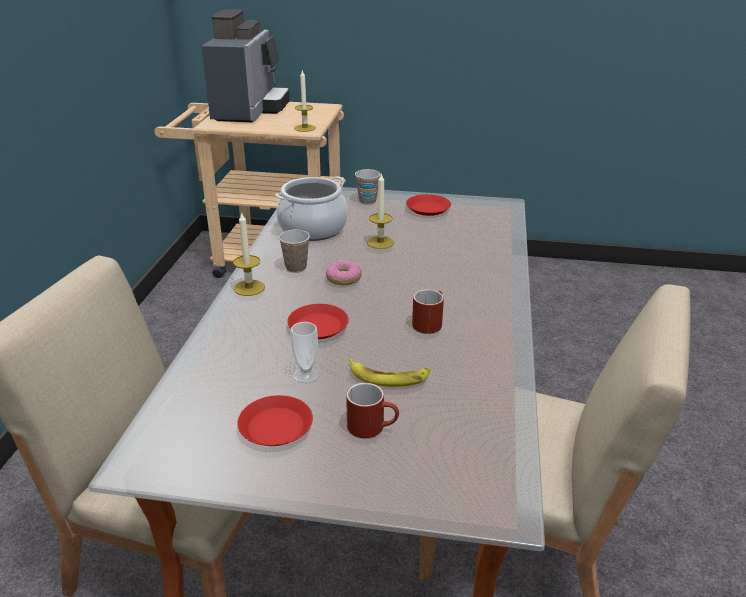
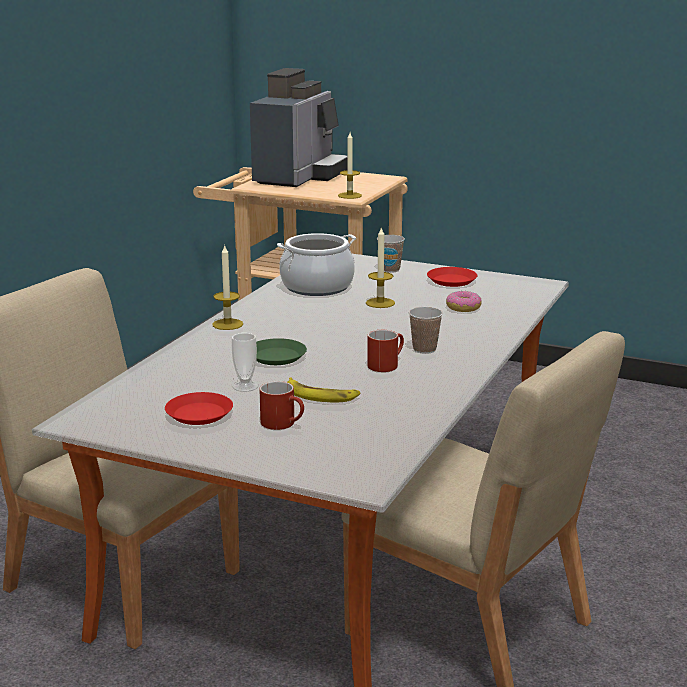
camera: 15 degrees right, 10 degrees down
(296, 267) = (281, 314): cup -> cup (424, 349)
(318, 326) = (277, 356): red plate -> green plate
(343, 279) = (323, 326): donut -> donut (463, 308)

